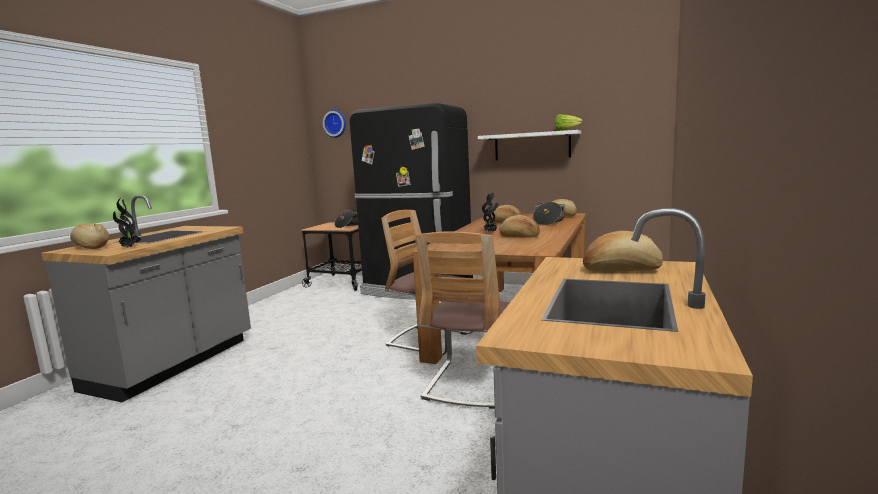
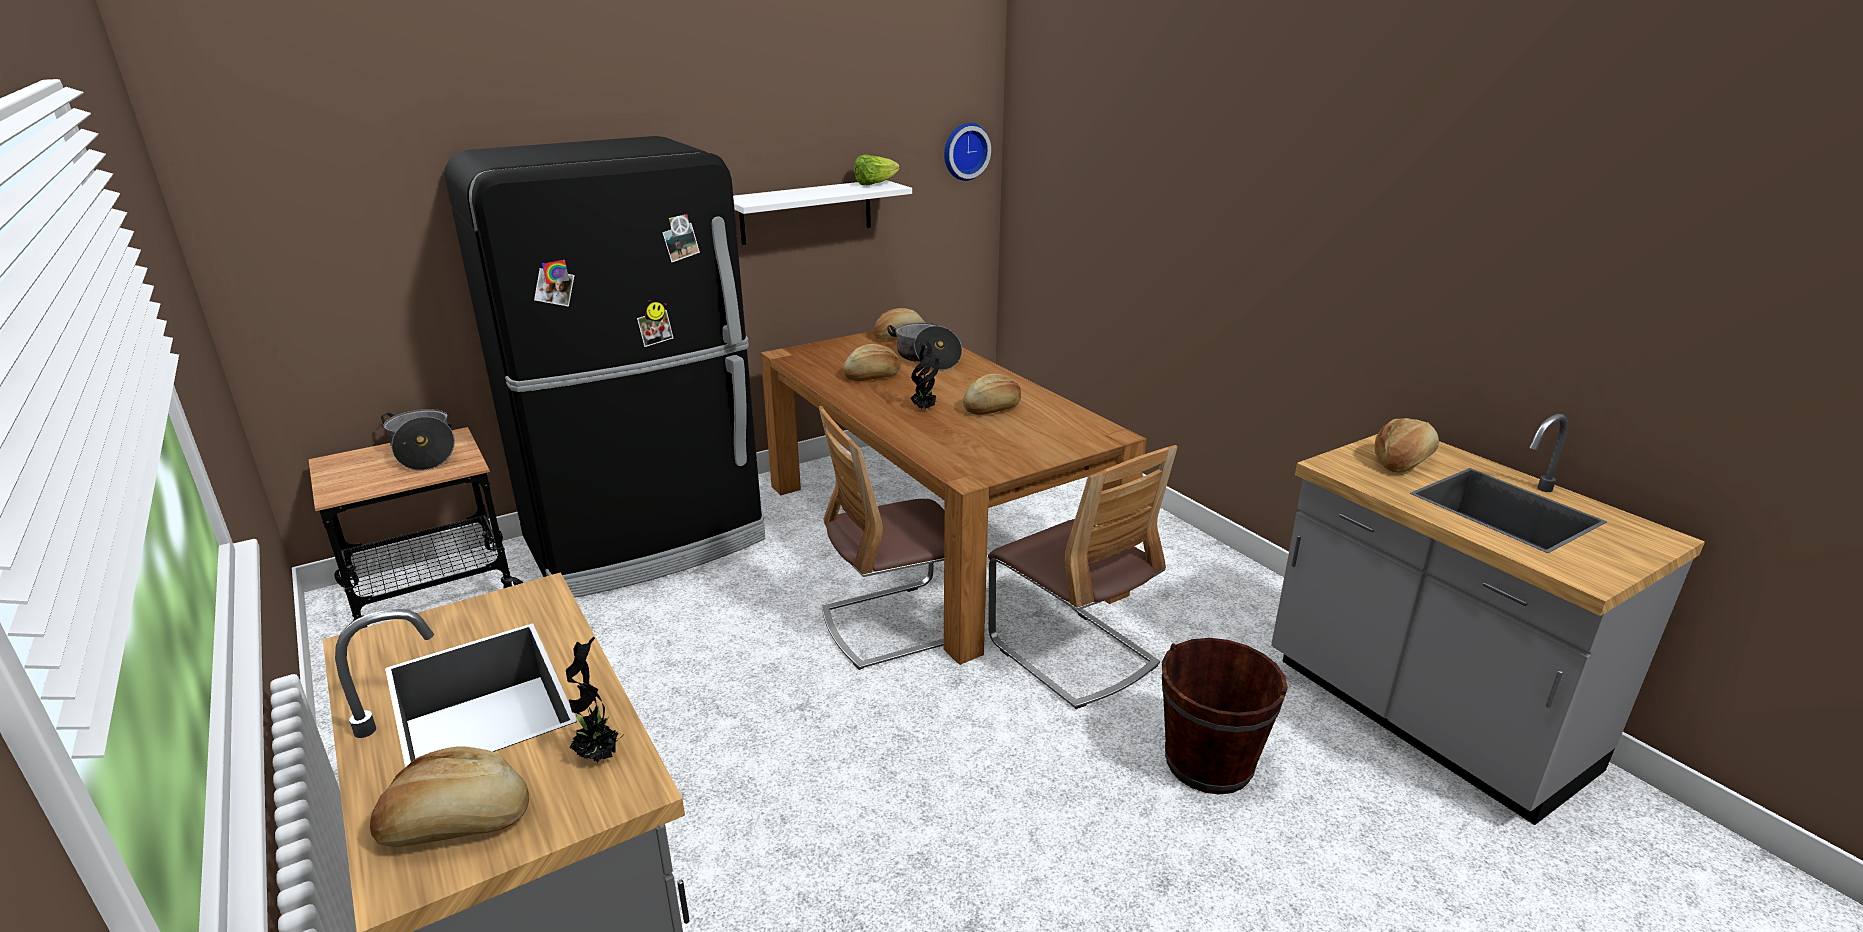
camera: 55 degrees left, 15 degrees up
(335, 123) = (281, 181): wall clock -> wall clock (964, 151)
(422, 453) = (1208, 763): none -> brown bucket

